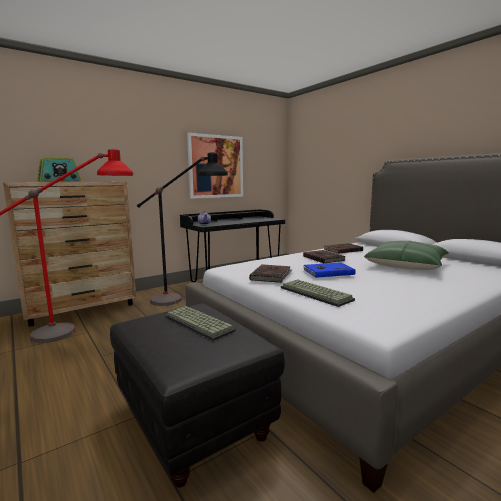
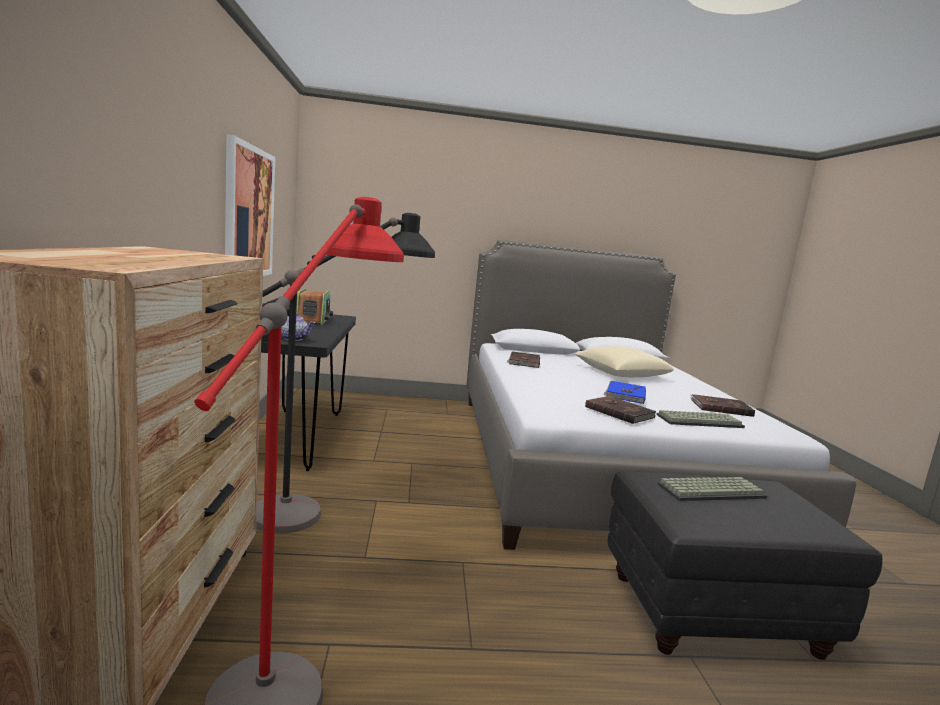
camera: 60 degrees left, 0 degrees up
(59, 181) = (159, 259): radio -> radio (313, 320)
(323, 258) = (558, 377): brown book -> brown book (720, 407)
(406, 266) = (621, 373): green pillow -> beige pillow

